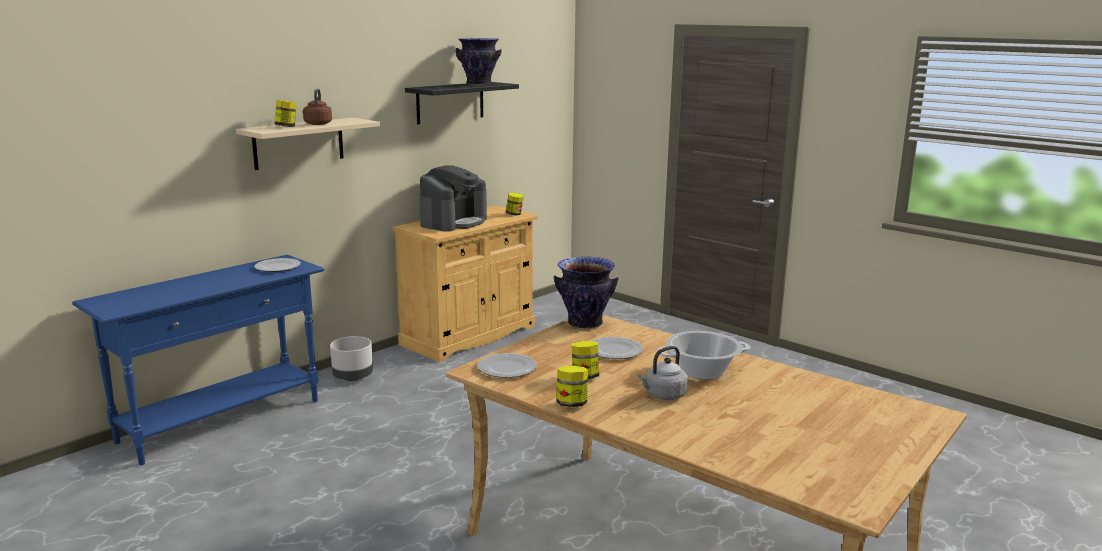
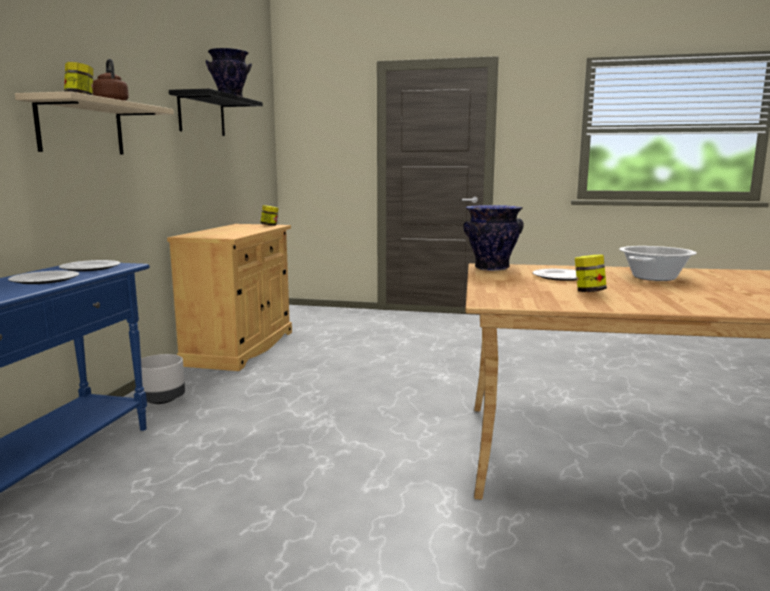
camera: 30 degrees left, 5 degrees down
(453, 222) = (225, 231): coffee machine -> none
(506, 368) = (512, 297): plate -> plate (44, 280)
(571, 404) = (634, 306): jar -> none
(663, 395) = (676, 291): grey kettle -> none

